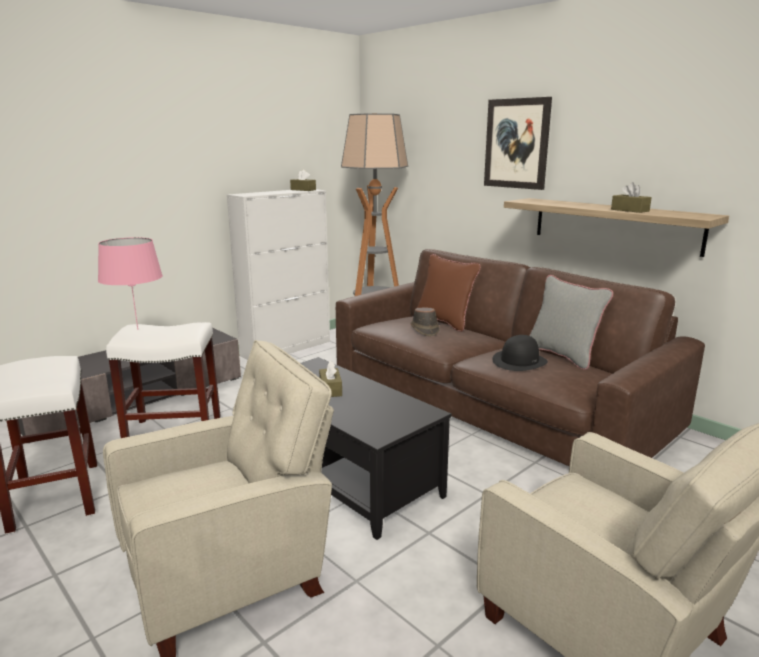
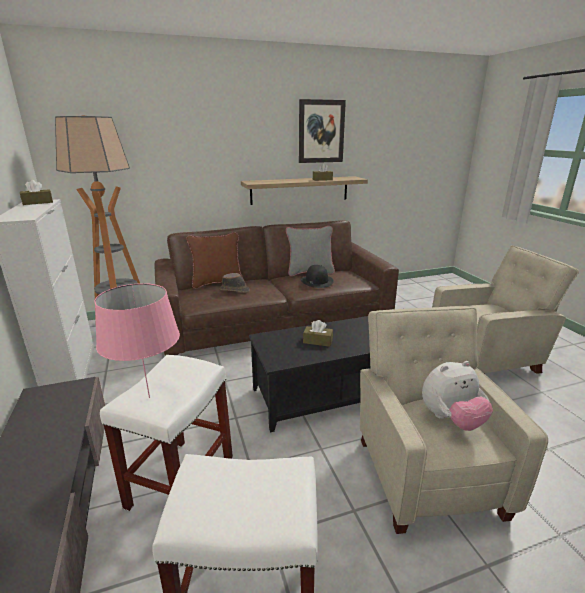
camera: 65 degrees left, 5 degrees up
(195, 487) = (451, 419): none -> plush toy
(517, 143) = (225, 142): picture -> picture (321, 131)

